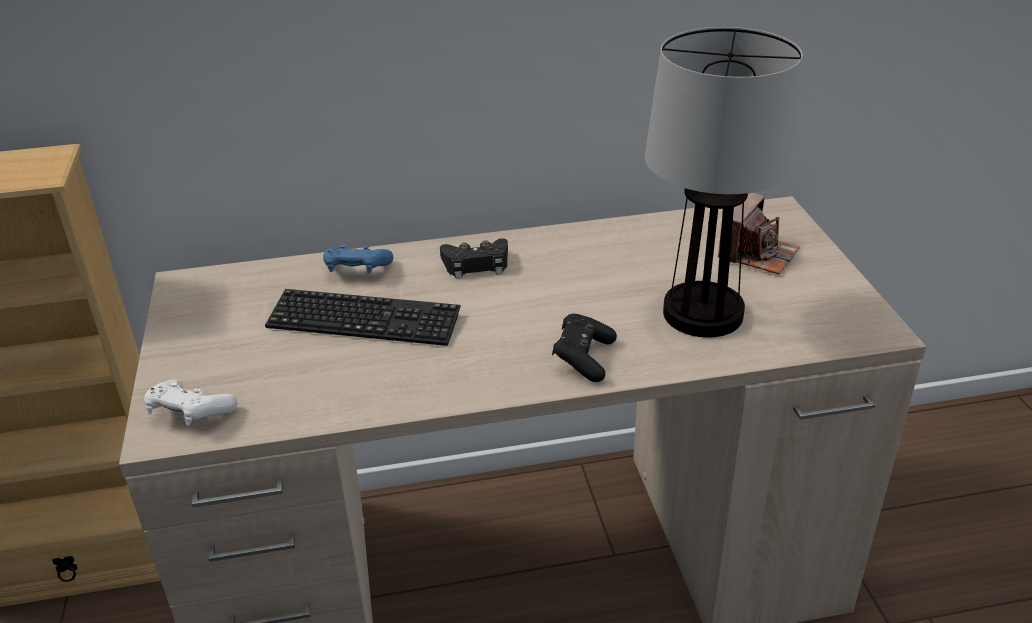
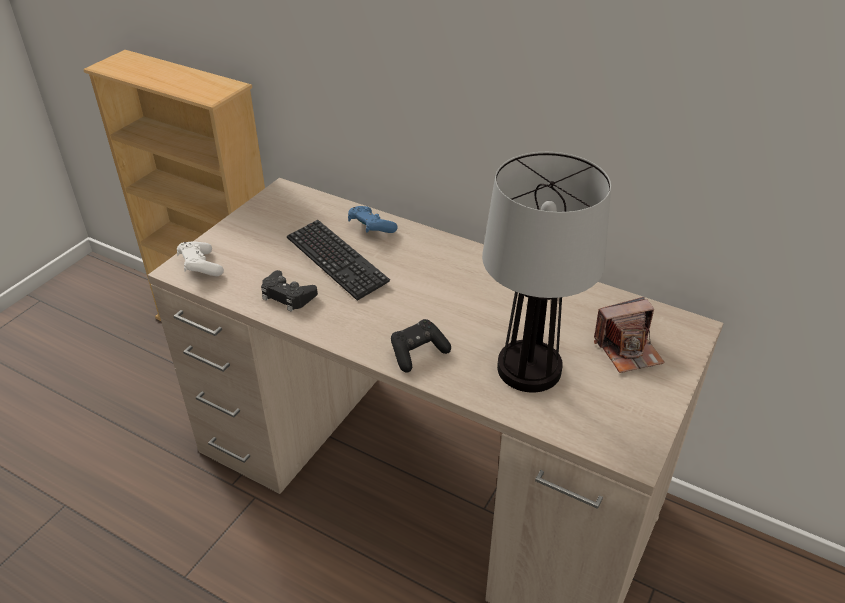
camera: 40 degrees right, 5 degrees up
(476, 264) = (438, 259): black game controller -> black game controller (287, 296)

